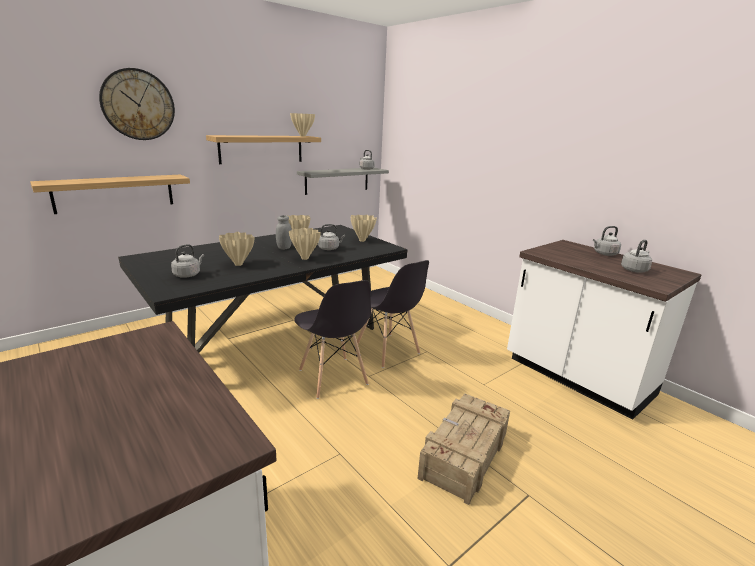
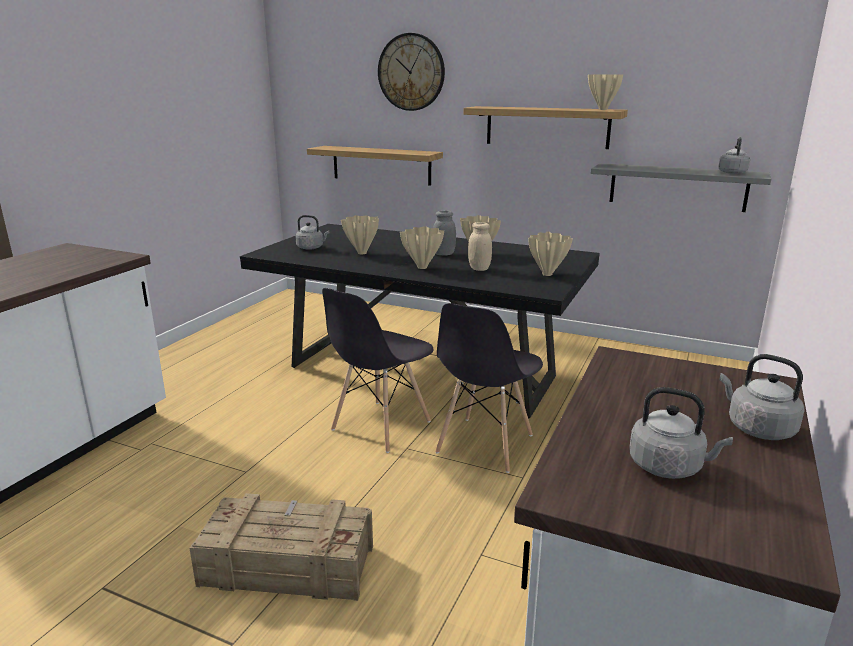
camera: 65 degrees right, 0 degrees up
(330, 248) = (479, 268): grey kettle -> beige jar

